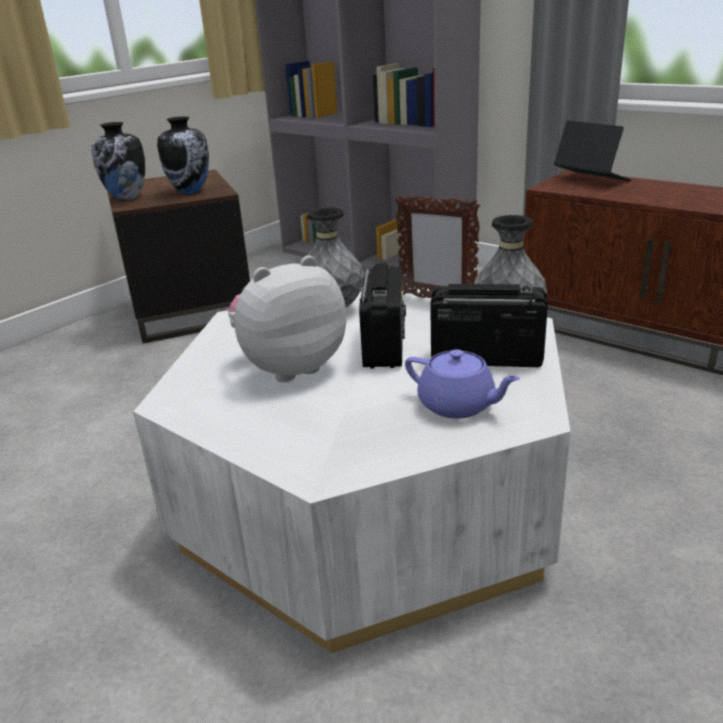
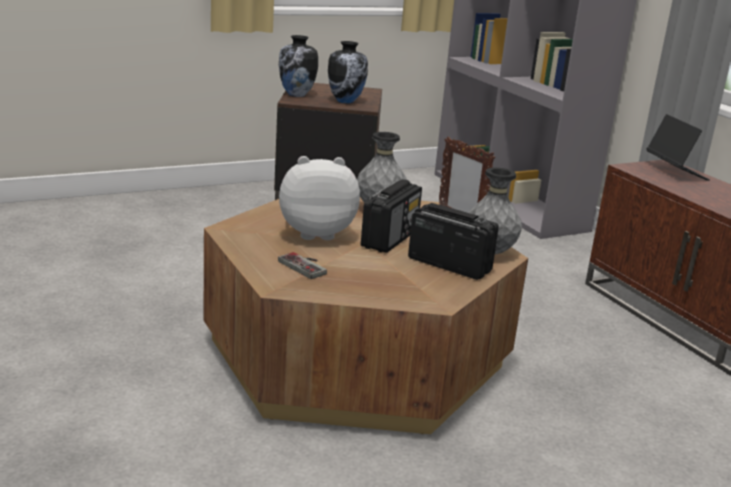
camera: 20 degrees right, 5 degrees down
(324, 423) = (306, 266): none -> game controller
(369, 500) = (355, 355): white coffee table -> brown coffee table
(458, 405) = (398, 282): purple teapot -> none

